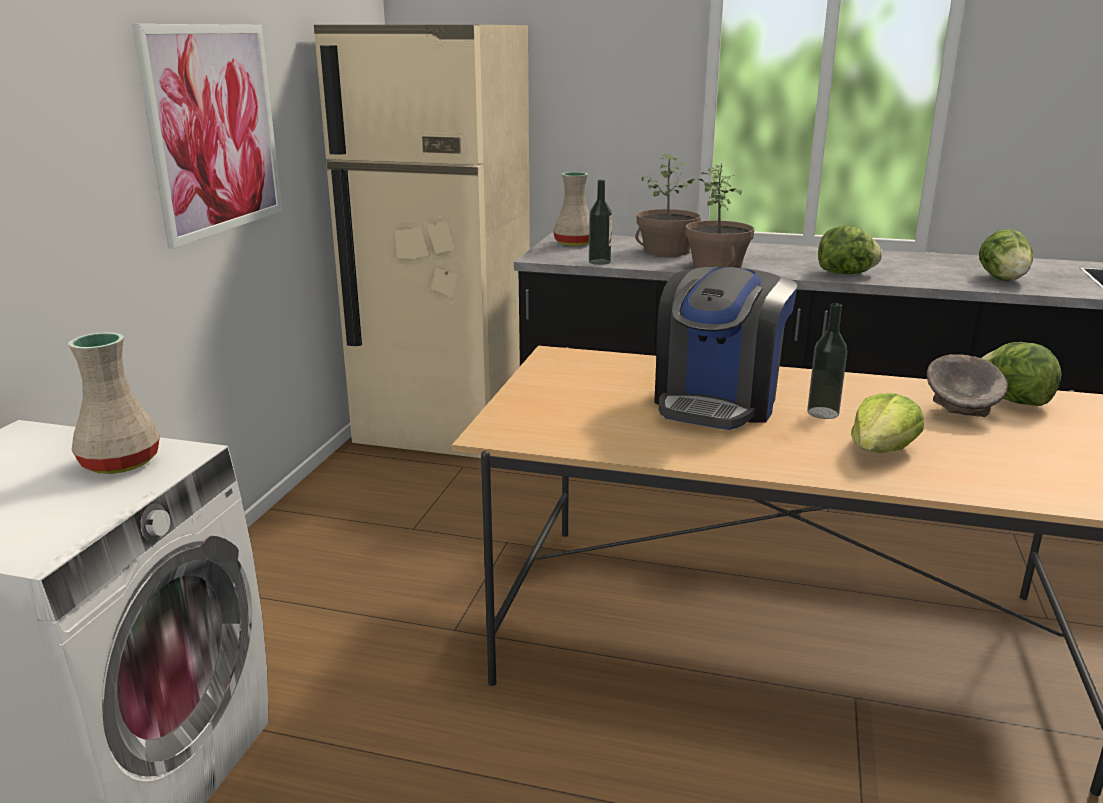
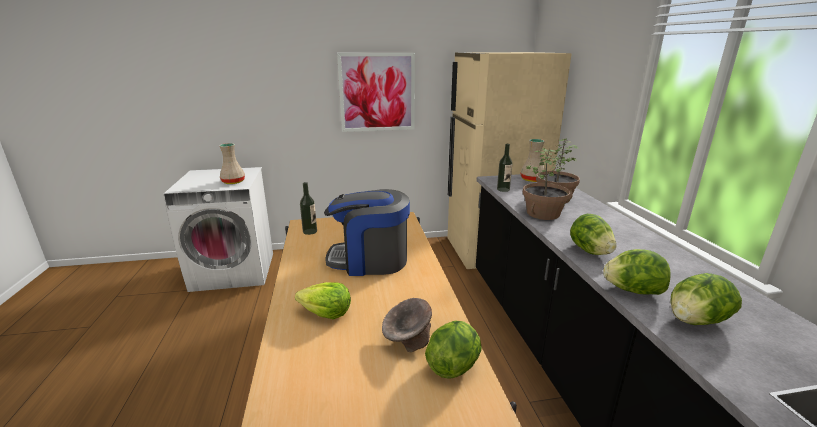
camera: 65 degrees right, 0 degrees up
(823, 413) = (373, 290): bottle -> bottle (310, 231)
(944, 281) = (632, 290): none -> lettuce

